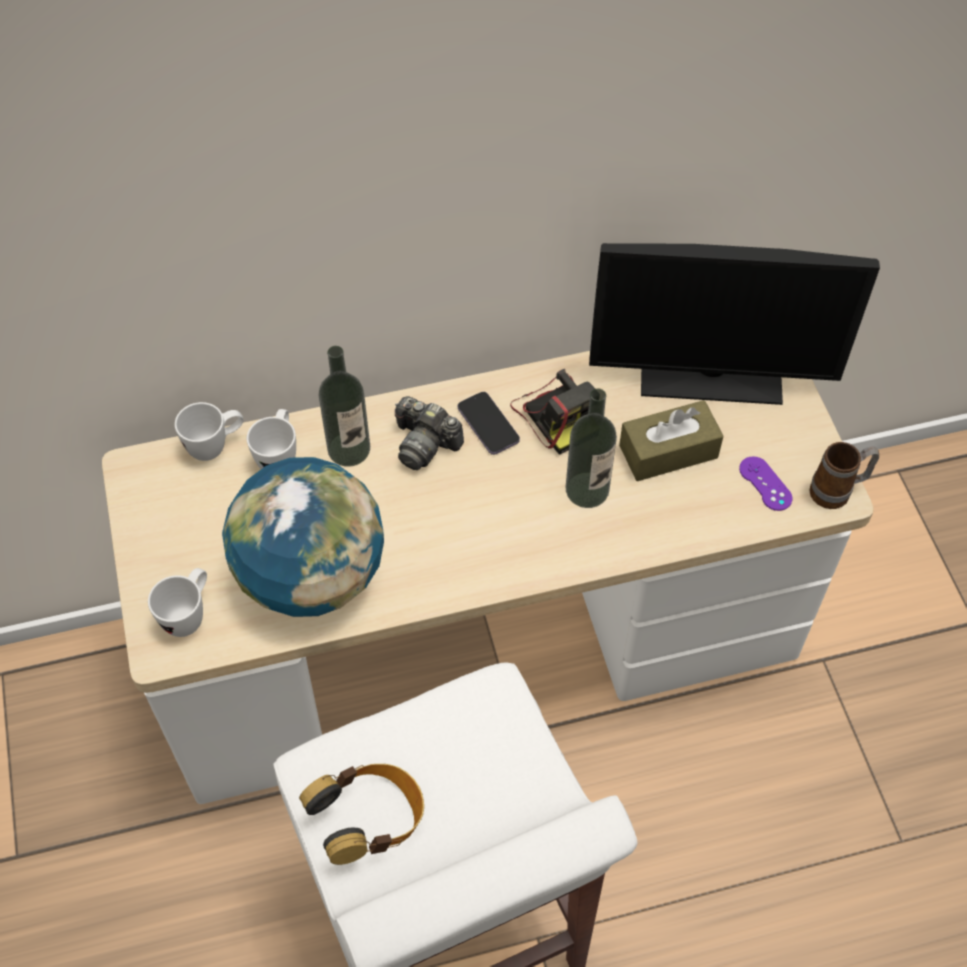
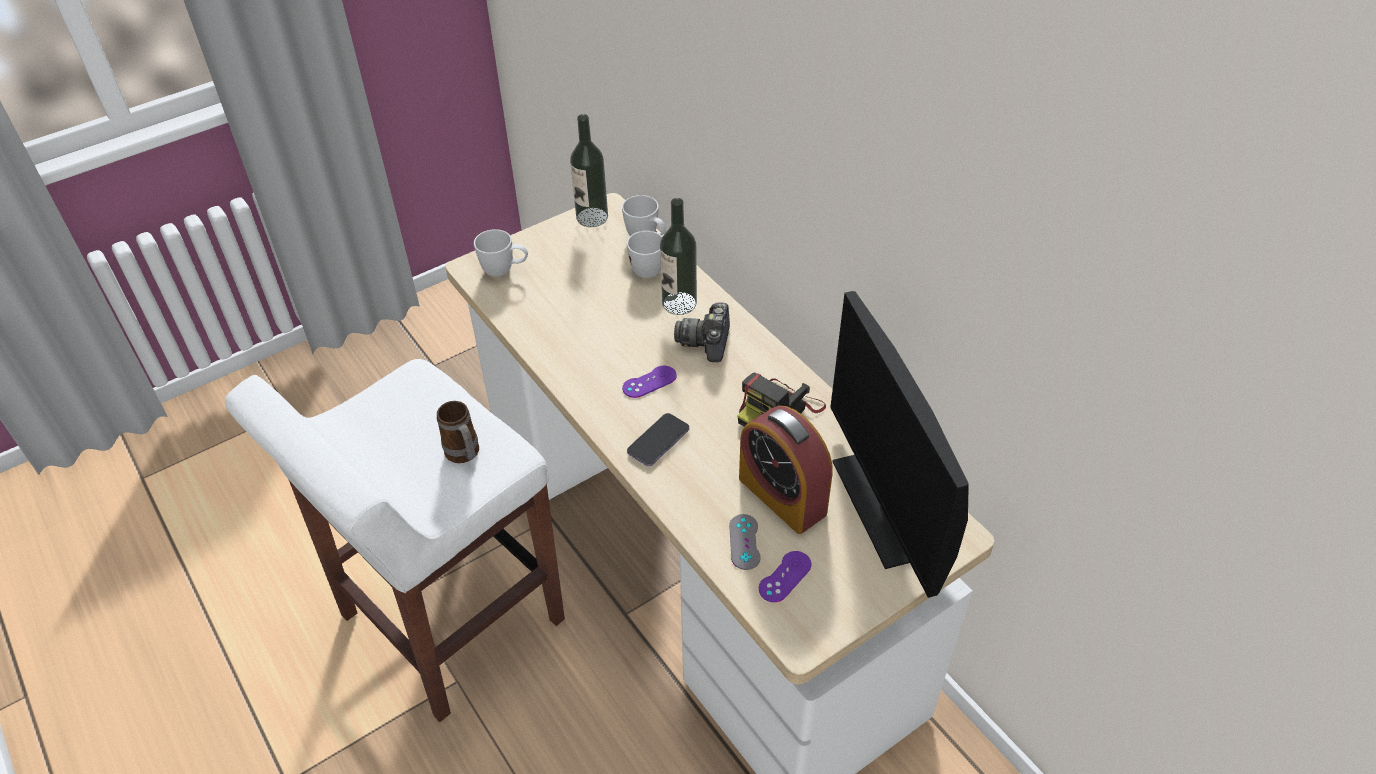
camera: 70 degrees right, 10 degrees down
(312, 576) = (560, 318): globe -> none
(370, 821) = (383, 416): headphones -> none
(461, 516) = (649, 382): none -> purple game controller
(488, 425) = (745, 372): phone -> phone (658, 441)
(587, 490) = (713, 451): bottle -> bottle (592, 217)
(668, 451) = (782, 496): brown tissue box -> alarm clock
(713, 502) = (744, 542): none -> grey game controller
(837, 492) = (805, 638): mug -> mug (465, 456)

